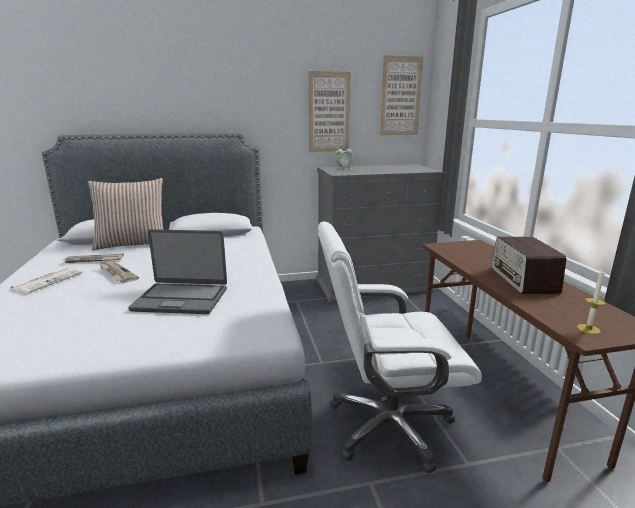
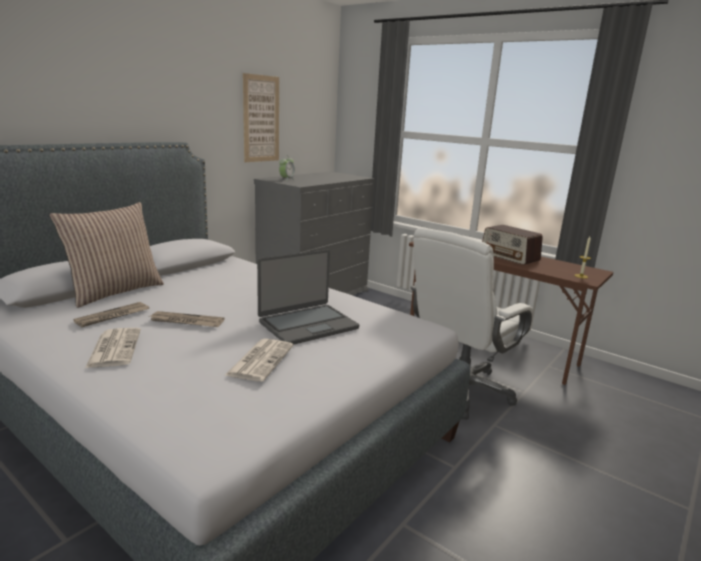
camera: 40 degrees left, 0 degrees up
(84, 315) = (260, 360): none -> newspaper
(400, 96) = (316, 104): picture -> none

